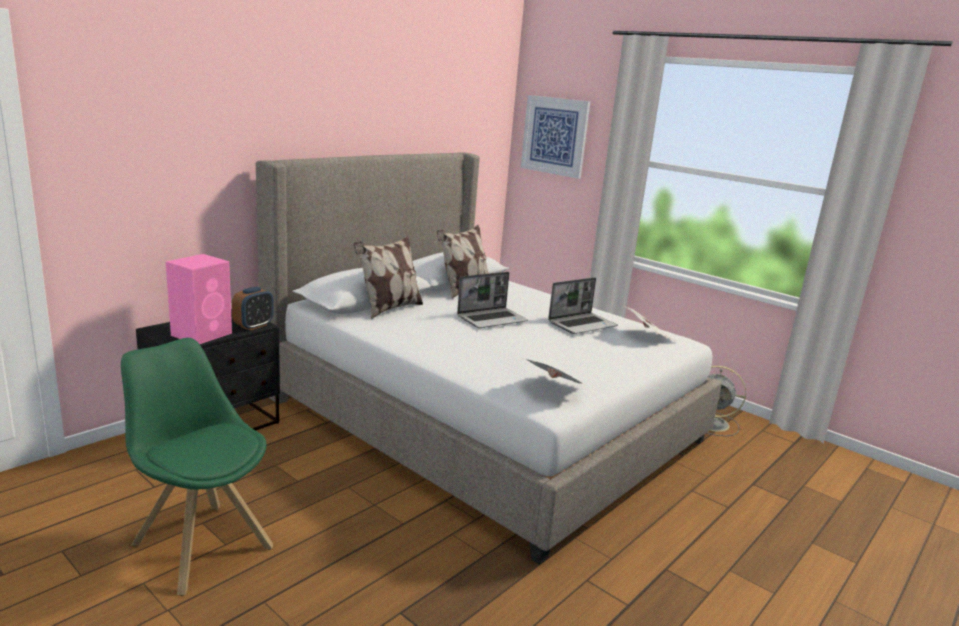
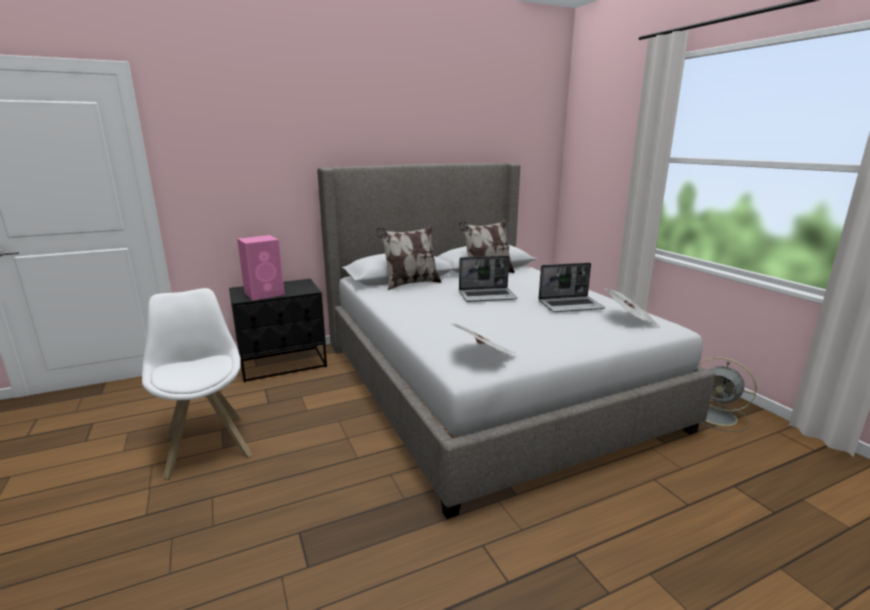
camera: 25 degrees right, 0 degrees up
(201, 545) = (207, 445): green chair -> white chair
(253, 326) = (304, 290): alarm clock -> none
(554, 136) = (595, 145): picture -> none

